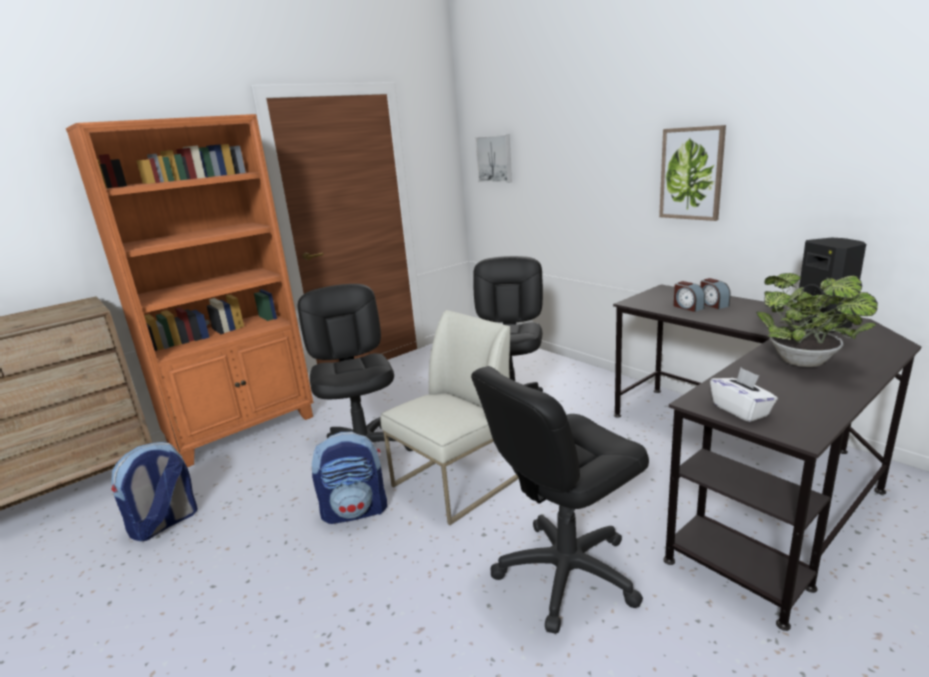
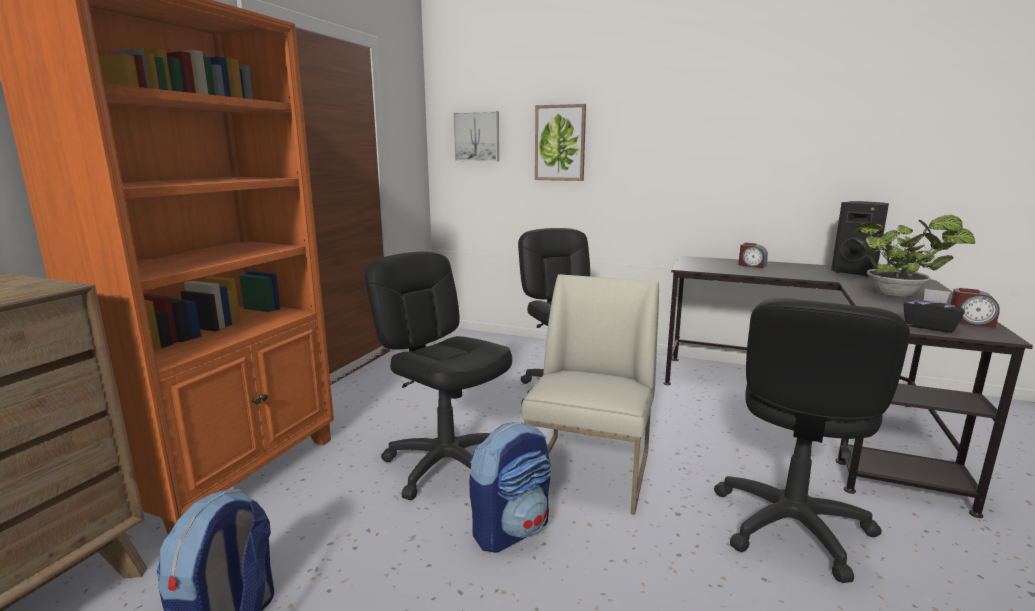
camera: 30 degrees left, 5 degrees down
(687, 307) = (737, 268): alarm clock -> alarm clock (970, 322)
(691, 173) = (711, 152): picture -> picture (560, 143)
(741, 410) = (929, 327): white tissue box -> black tissue box

